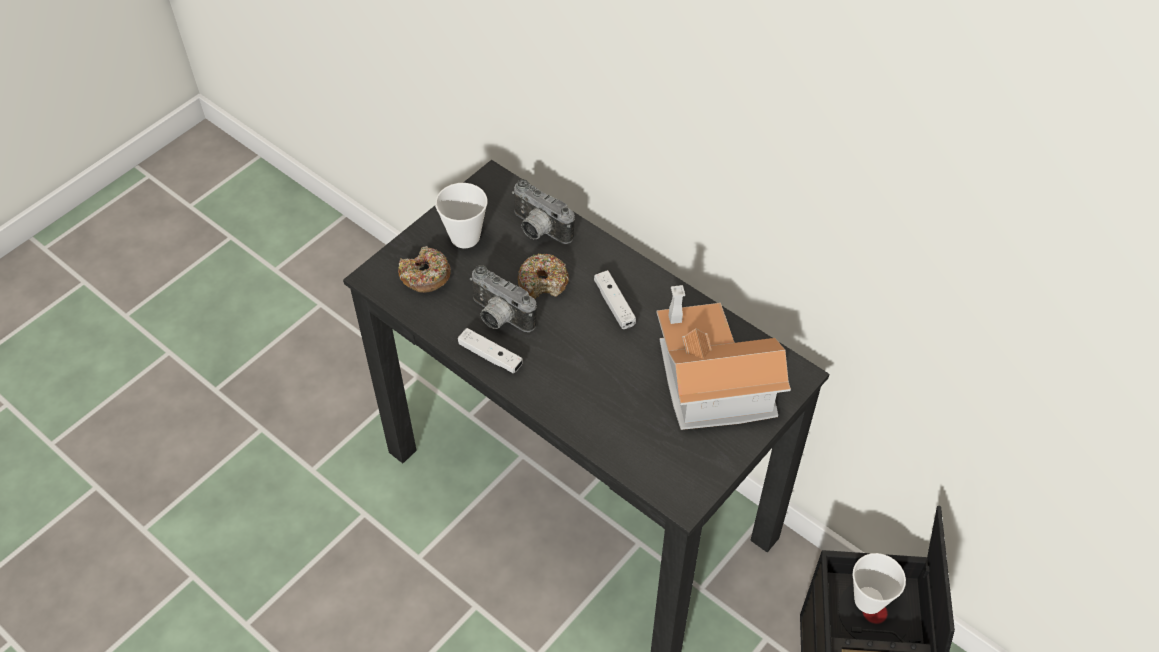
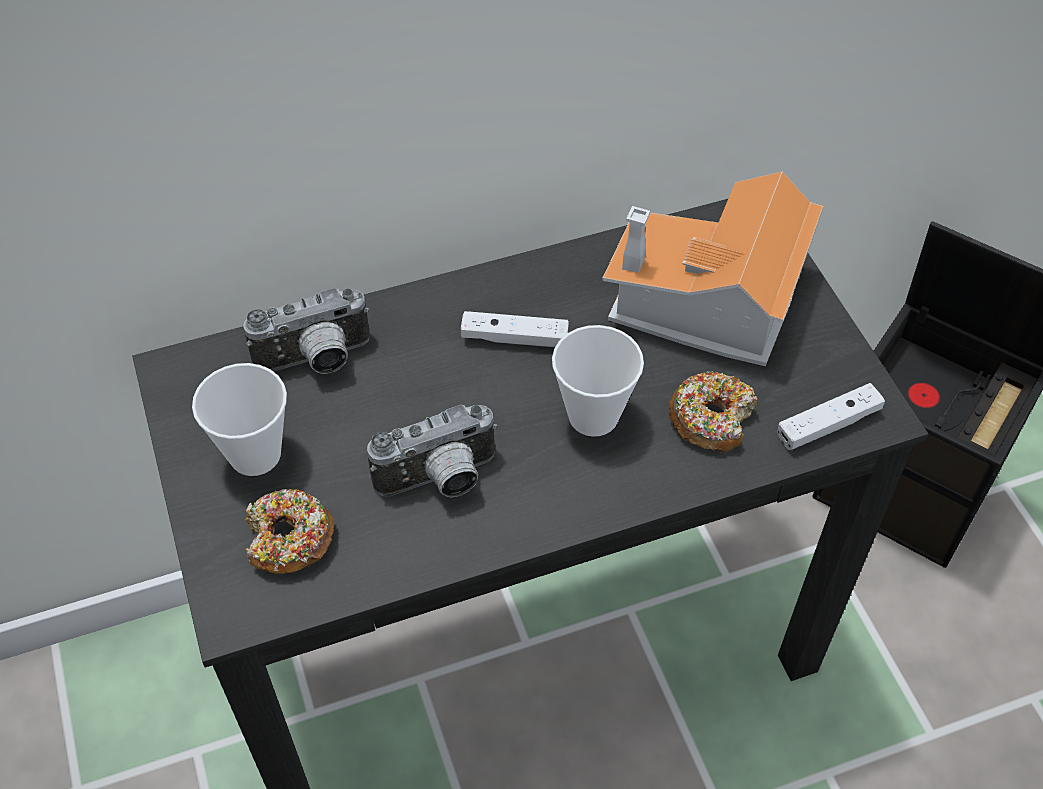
camera: 60 degrees left, 0 degrees up
(490, 356) = (504, 523): white game controller -> white game controller (828, 425)
(543, 282) = (415, 398): donut -> donut (711, 419)
(869, 600) = (907, 392): cup -> cup (593, 416)

